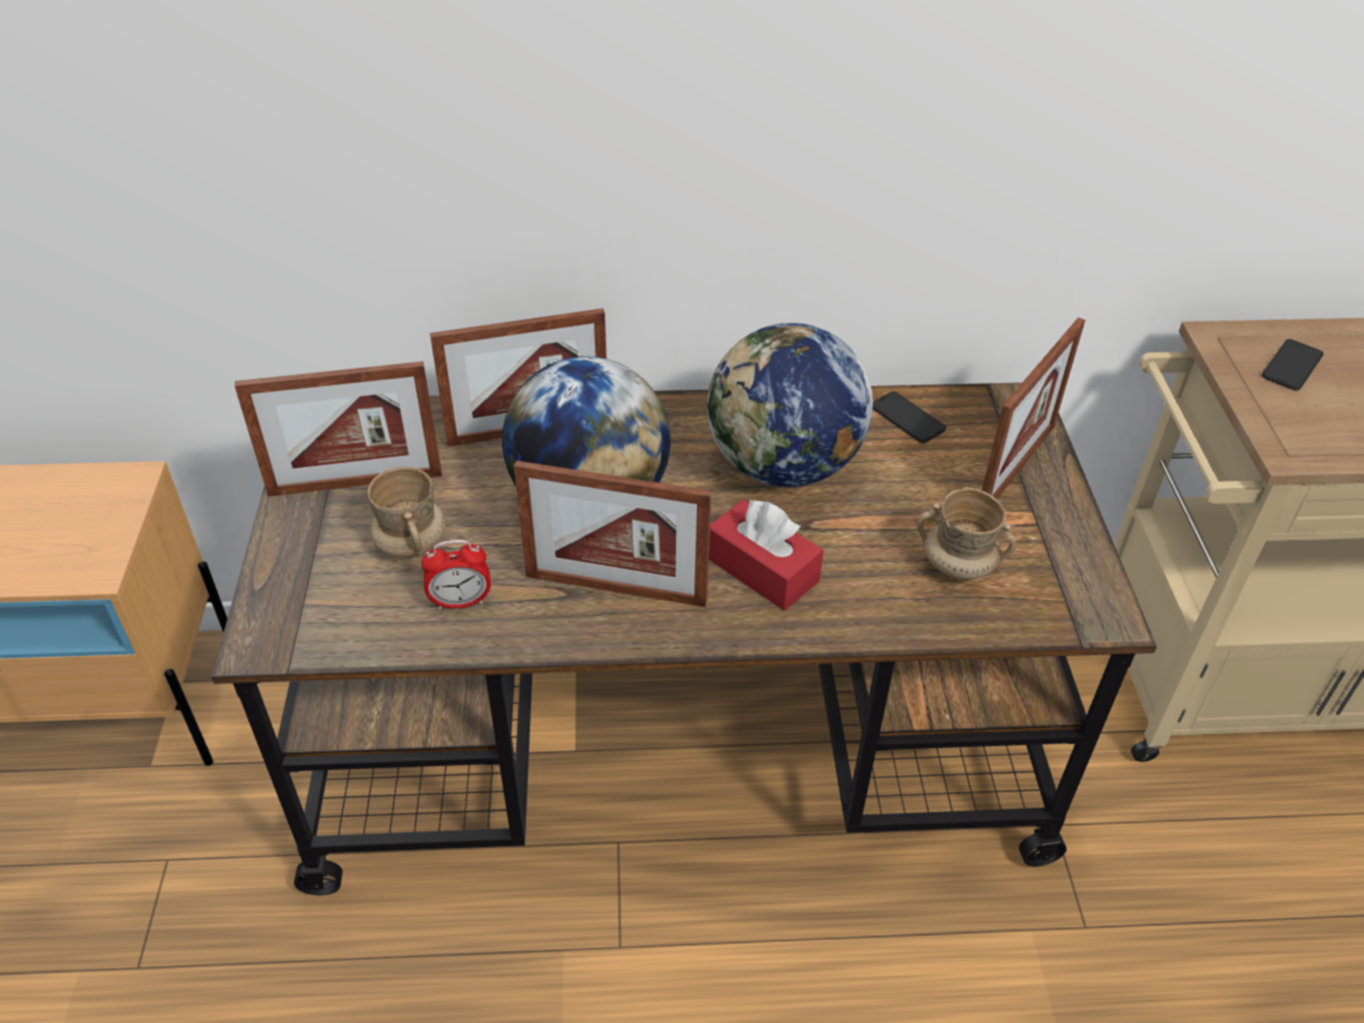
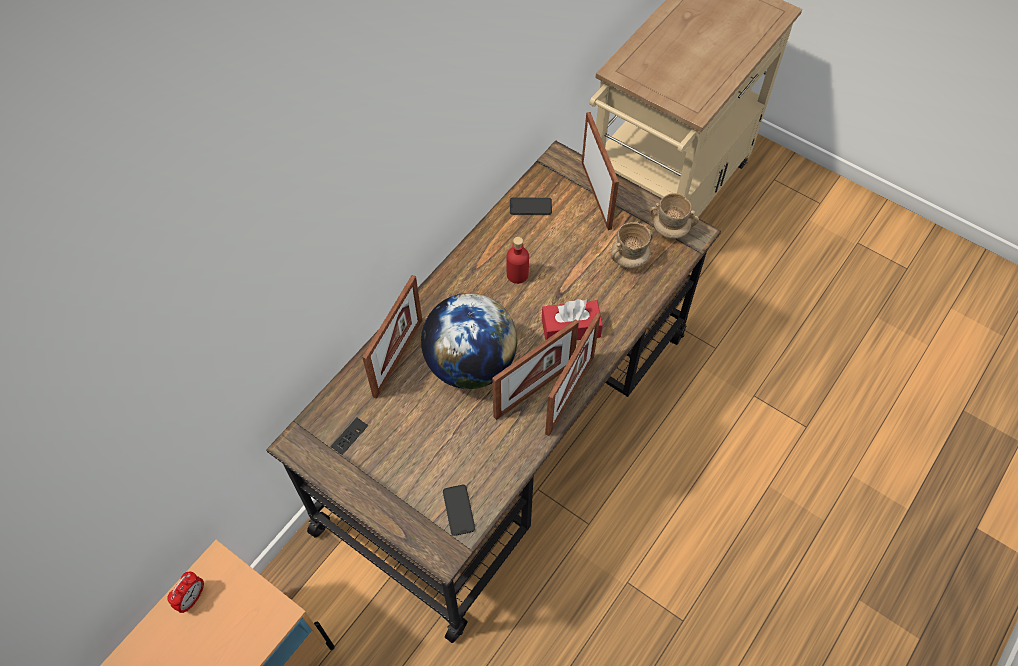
camera: 50 degrees left, 15 degrees up
(355, 483) = (366, 454): picture frame -> picture frame (570, 394)
(411, 544) = (433, 454): beige mug -> beige mug (670, 230)
(460, 602) = (489, 455): alarm clock -> alarm clock (192, 598)
(783, 466) = (517, 274): globe -> red bottle
(1292, 366) = (654, 65): phone -> phone (458, 510)

